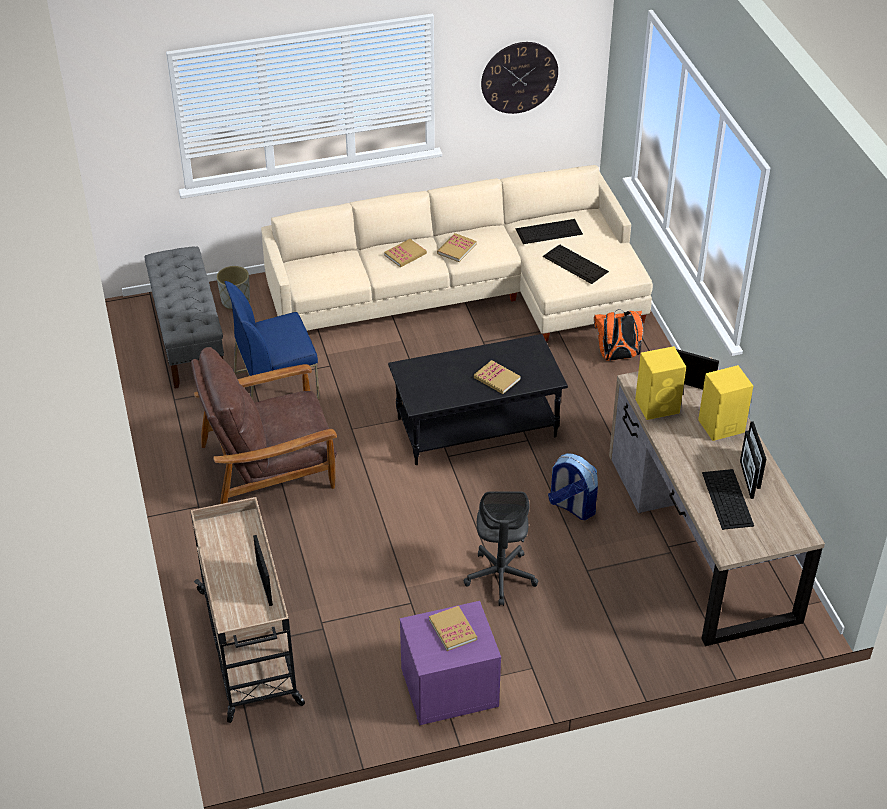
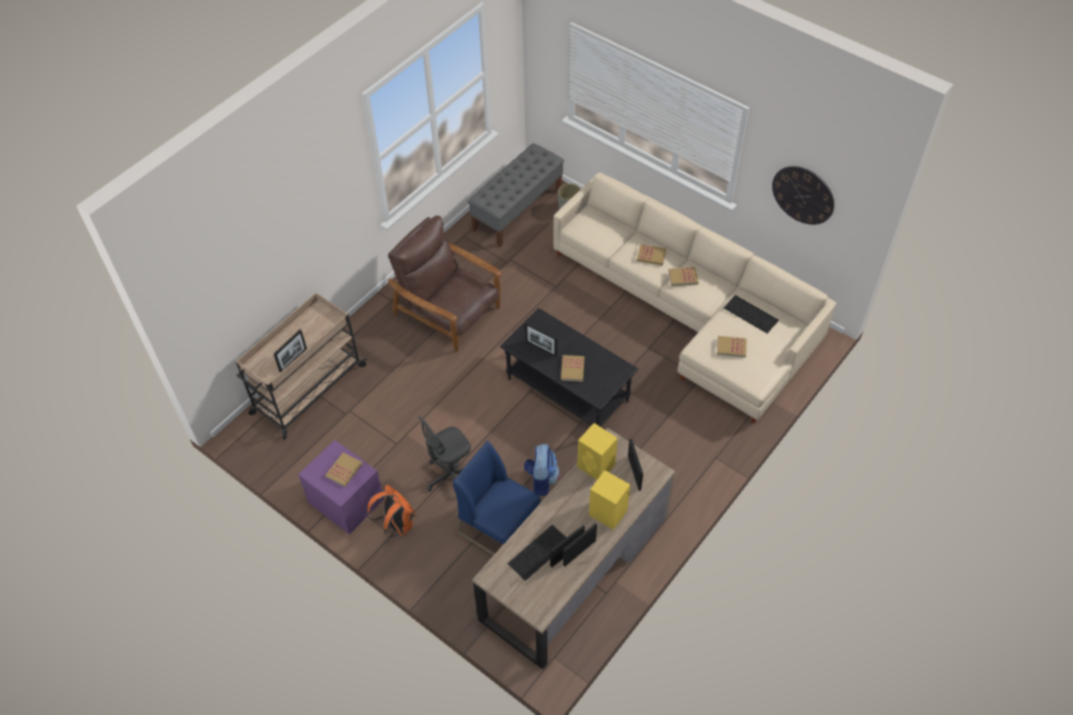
camera: 55 degrees right, 10 degrees up
(276, 385) = (516, 273): blue chair -> blue chair (500, 527)
(445, 387) = (541, 348): none -> picture frame
(576, 264) = (731, 347): keyboard -> book
(616, 357) = (704, 427): orange backpack -> orange backpack (396, 524)

